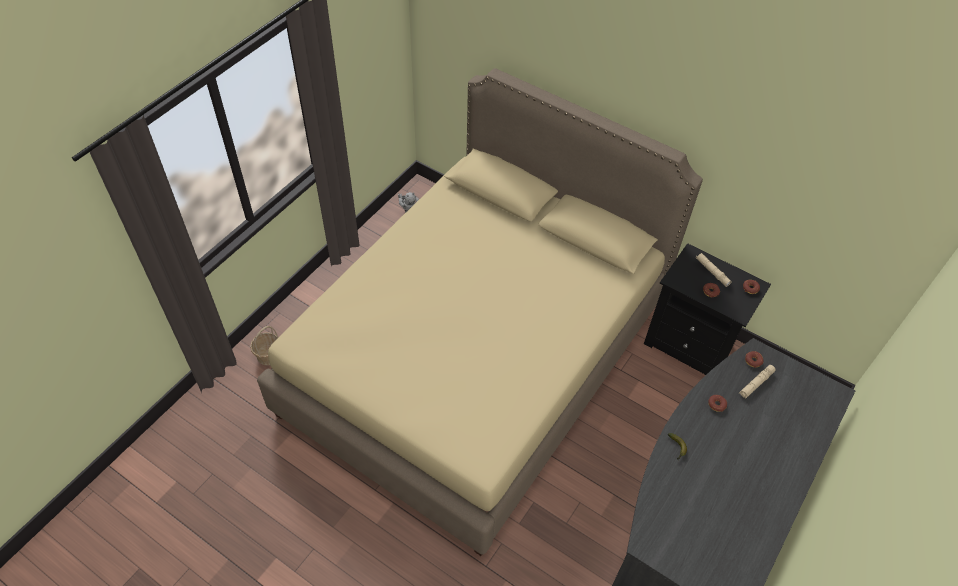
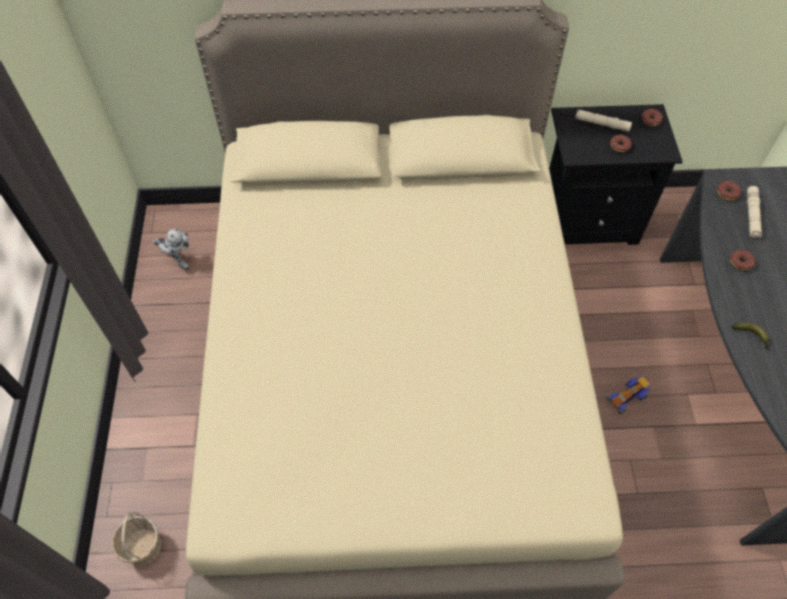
camera: 35 degrees left, 5 degrees up
(612, 466) = (626, 397): none -> toy car

